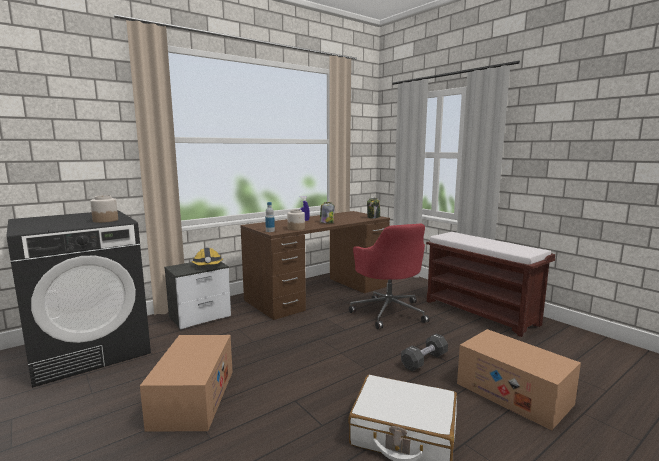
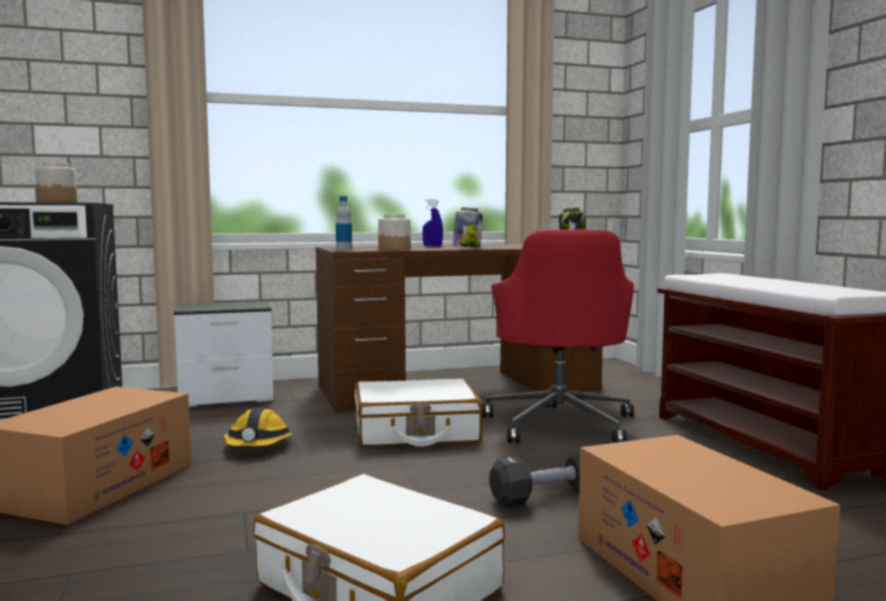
camera: 20 degrees right, 5 degrees down
(208, 265) = (240, 306): hard hat -> hard hat (258, 446)
(327, 328) = (415, 432): none -> white suitcase

